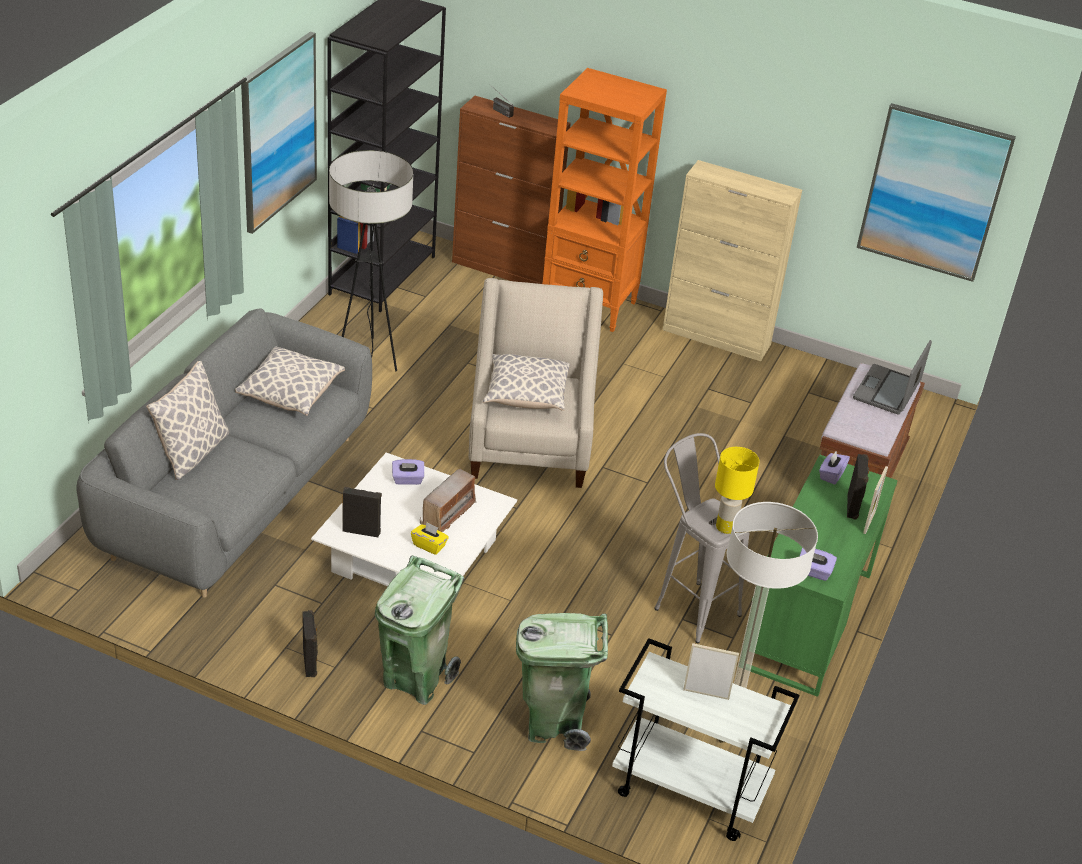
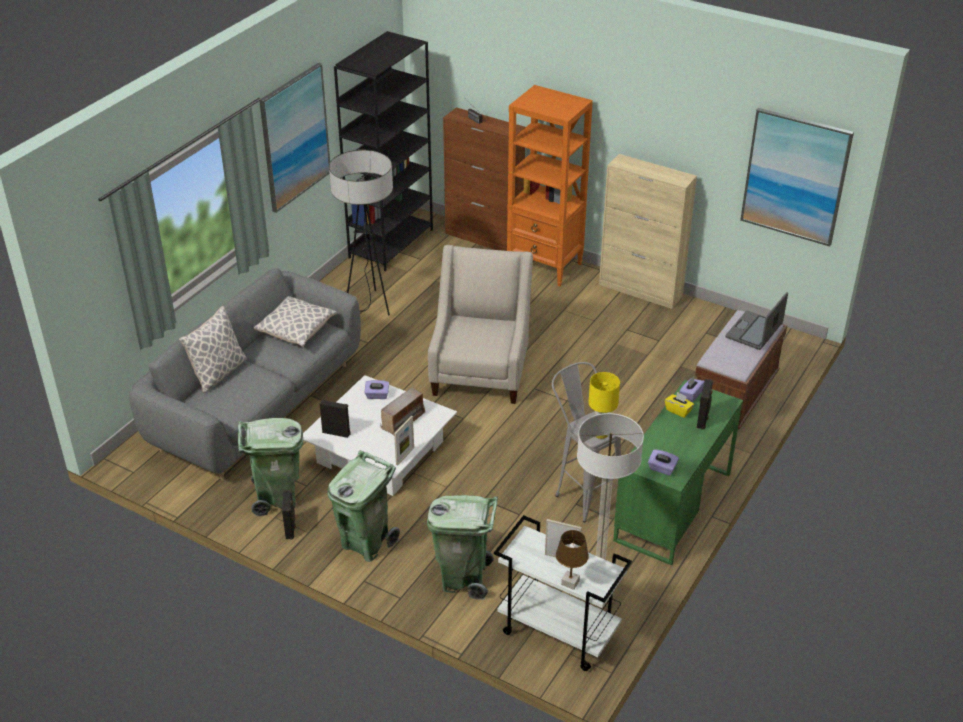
camera: 10 degrees right, 0 degrees up
(285, 620) = (277, 497): none -> green trash can
(429, 545) = (384, 444): yellow tissue box -> yellow tissue box (678, 410)
(526, 396) = (472, 333): pillow -> none
(722, 727) = (570, 583): none -> brown table lamp
(869, 521) = (714, 431): picture frame -> picture frame (405, 456)

